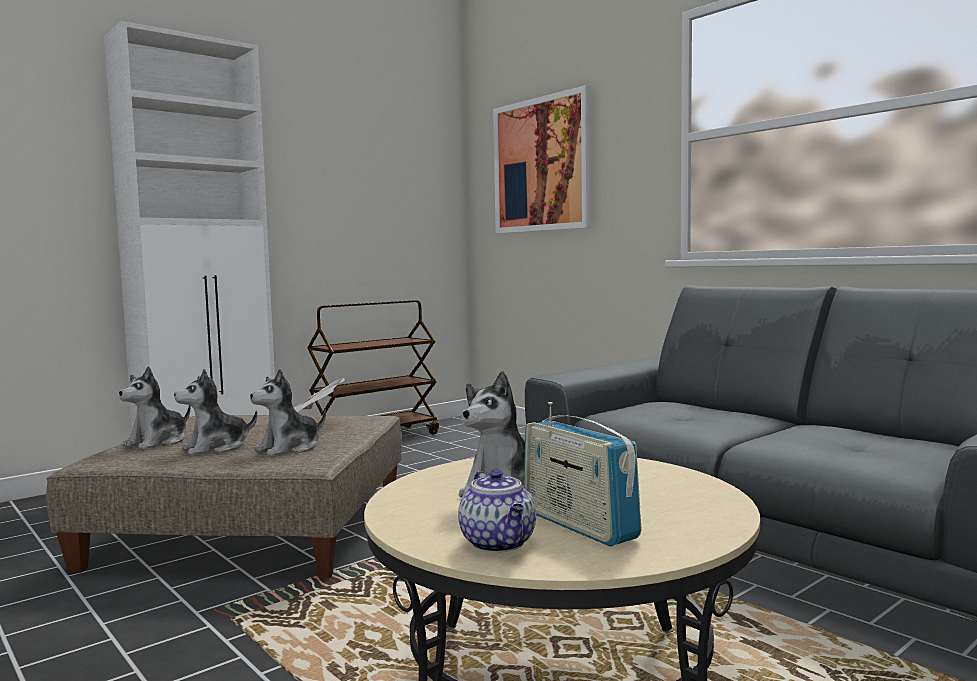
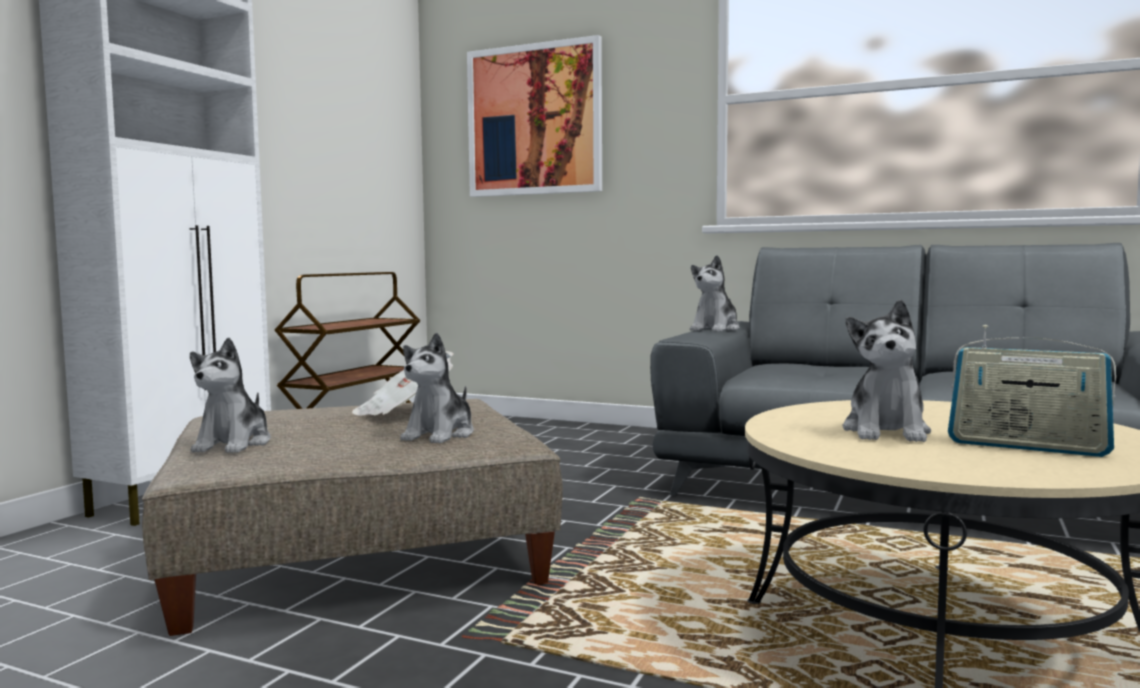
camera: 25 degrees left, 0 degrees up
(216, 448) = (339, 442): plush toy -> plush toy (715, 329)
(499, 544) = (1015, 466): teapot -> none

